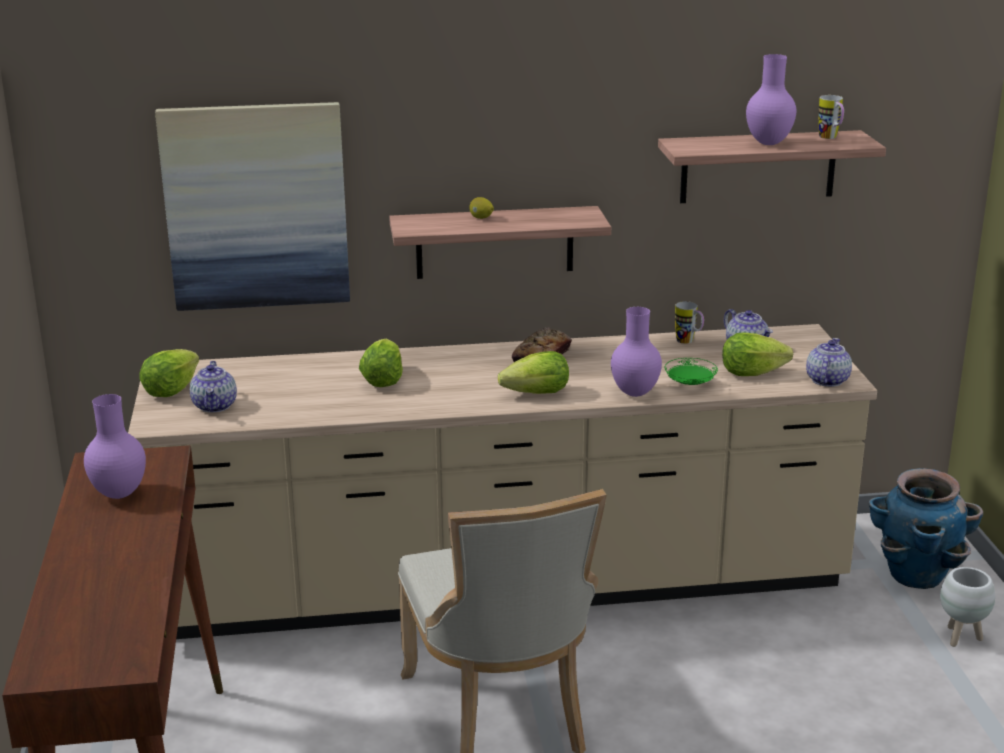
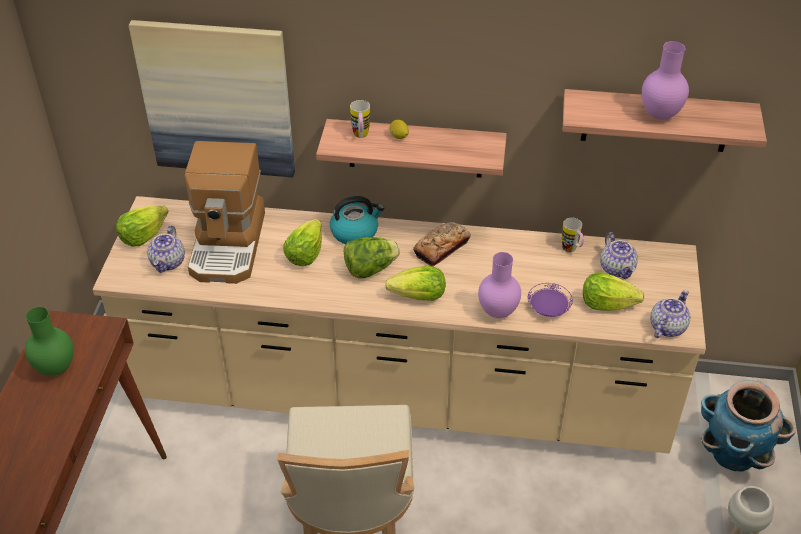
camera: 15 degrees right, 20 degrees up
(120, 494) = (57, 369): purple vase -> green vase
(284, 384) = (229, 244): none -> coffee machine
(433, 358) = (355, 232): none -> kettle
(467, 381) = (370, 269): none -> lettuce
(690, 384) = (548, 308): green plate -> purple plate
(830, 138) = (722, 115): mug -> mug (361, 136)

